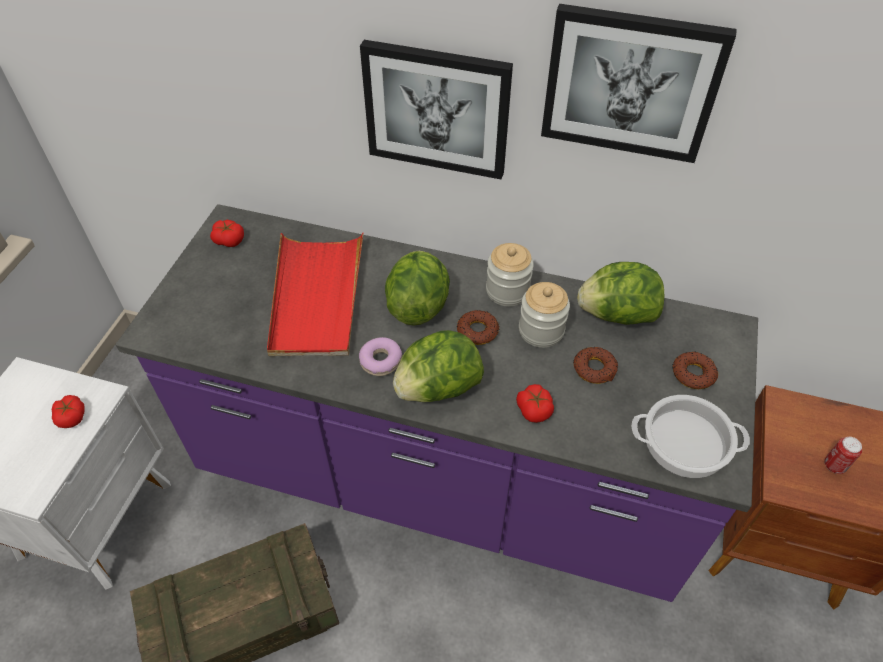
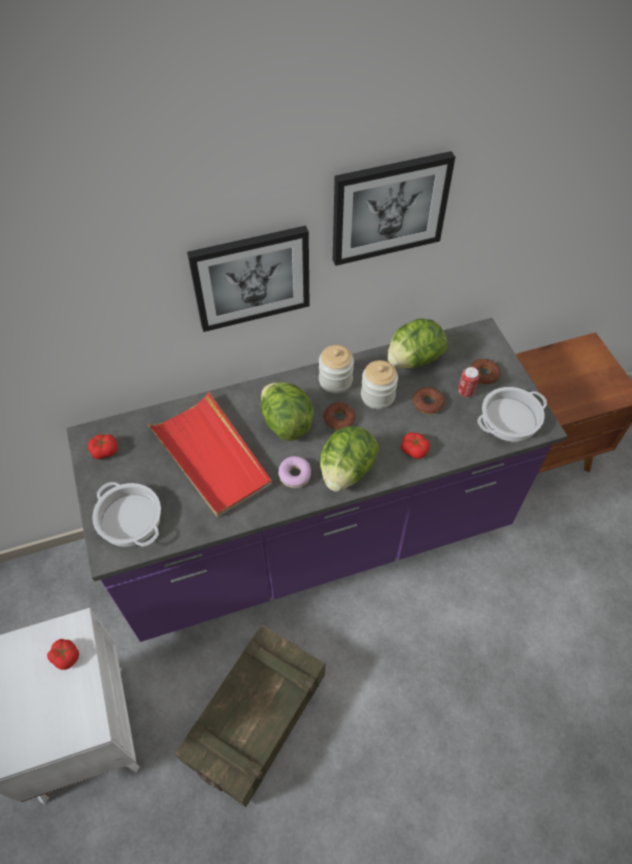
camera: 35 degrees left, 5 degrees up
(192, 311) = (129, 519): none -> cooking pot
(834, 465) = (570, 386): can -> can (465, 392)

